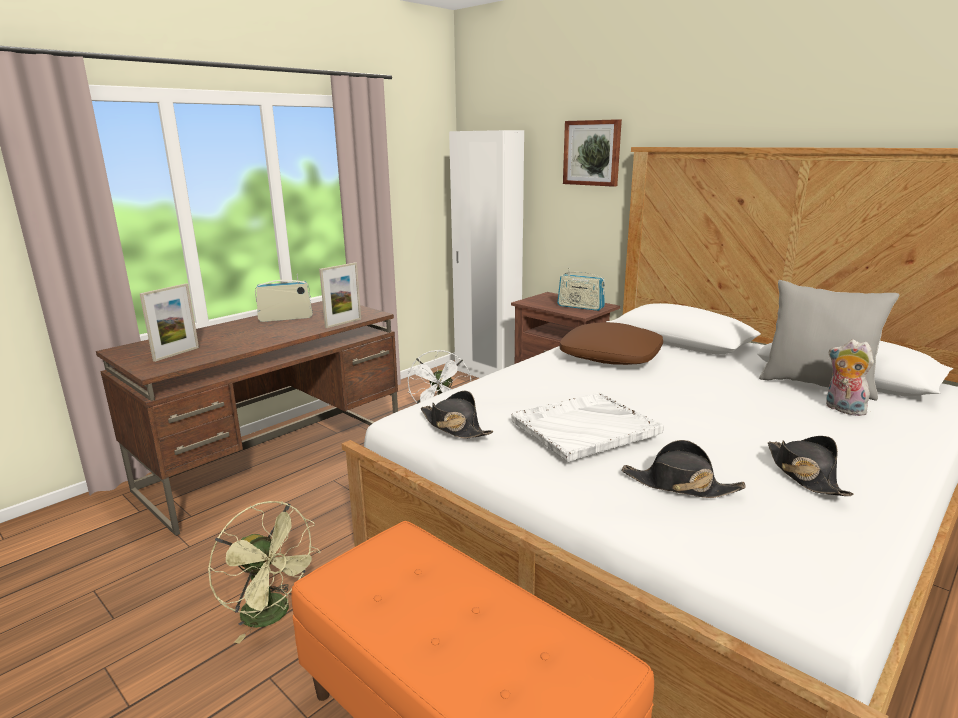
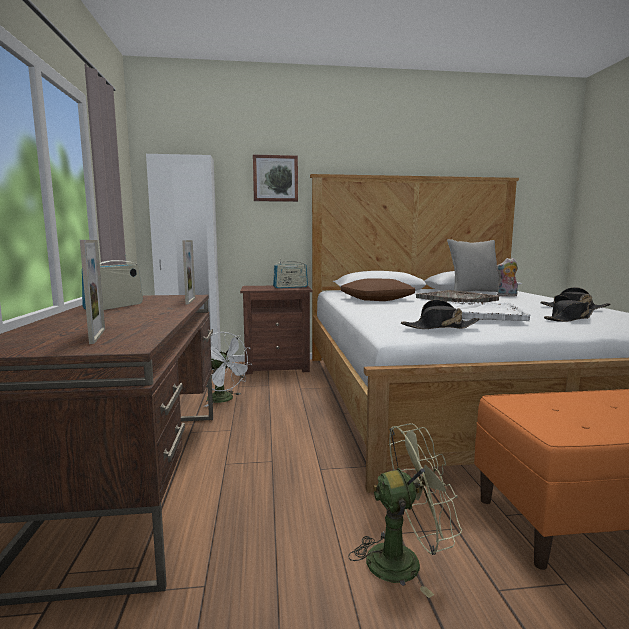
camera: 50 degrees left, 10 degrees down
(700, 390) = (457, 299): none -> grey tray

